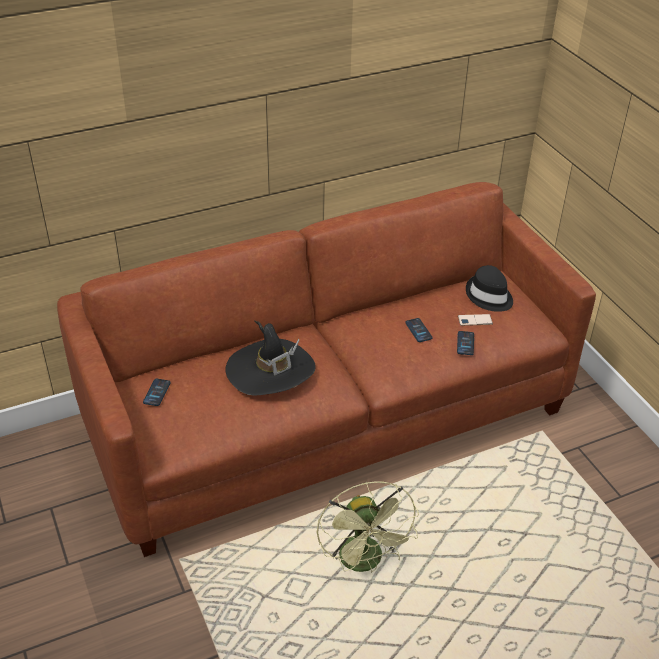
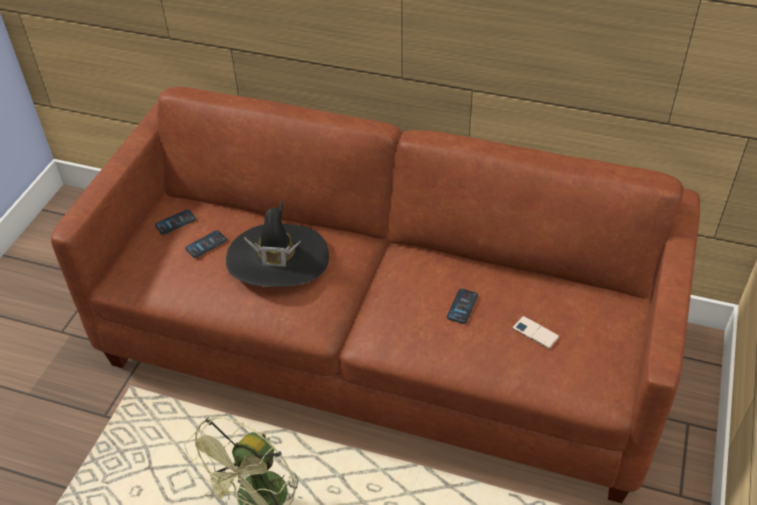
camera: 45 degrees right, 5 degrees up
(465, 343) = (493, 351): phone -> phone (206, 244)
(489, 296) = (586, 316): black hat -> none

